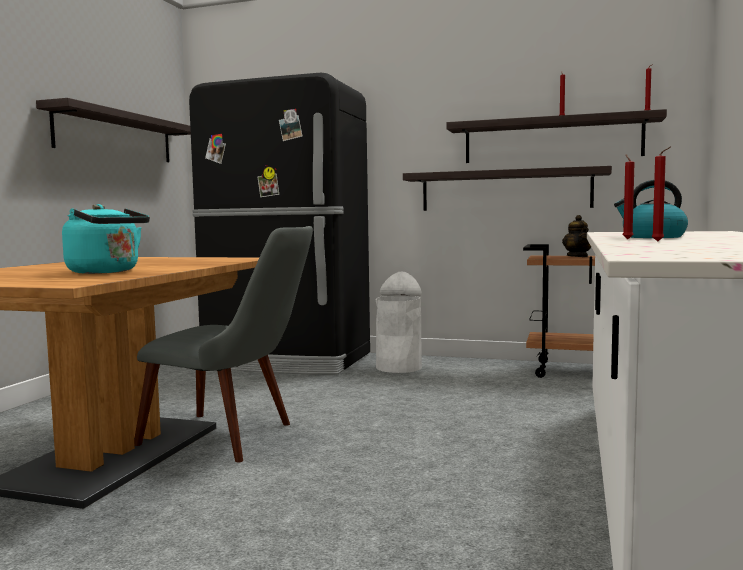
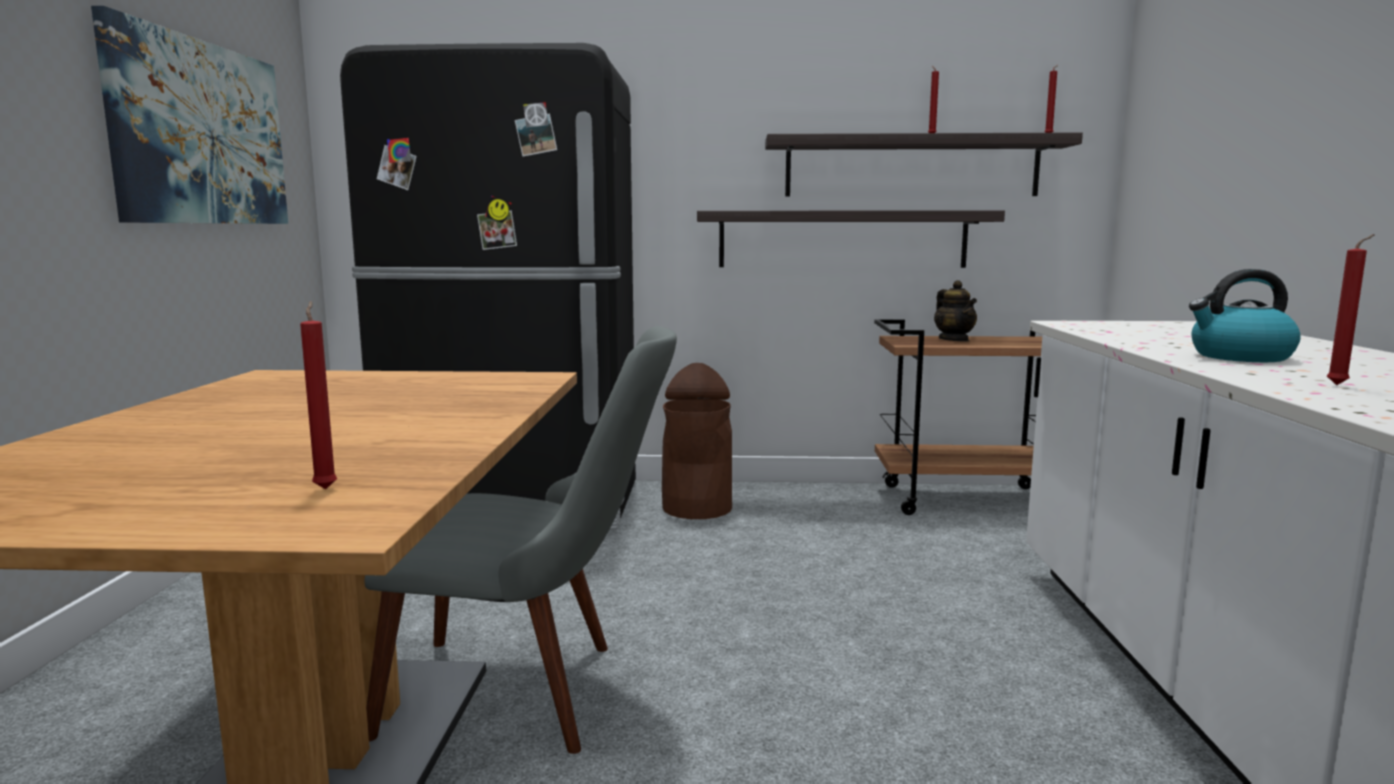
camera: 15 degrees left, 5 degrees up
(107, 272) = (343, 451): turquoise kettle -> none
(116, 136) = (201, 133): shelf -> picture
(399, 367) = (697, 507): white trash can -> brown trash can
(627, 239) = (1239, 368): red candle -> red candle (326, 488)

